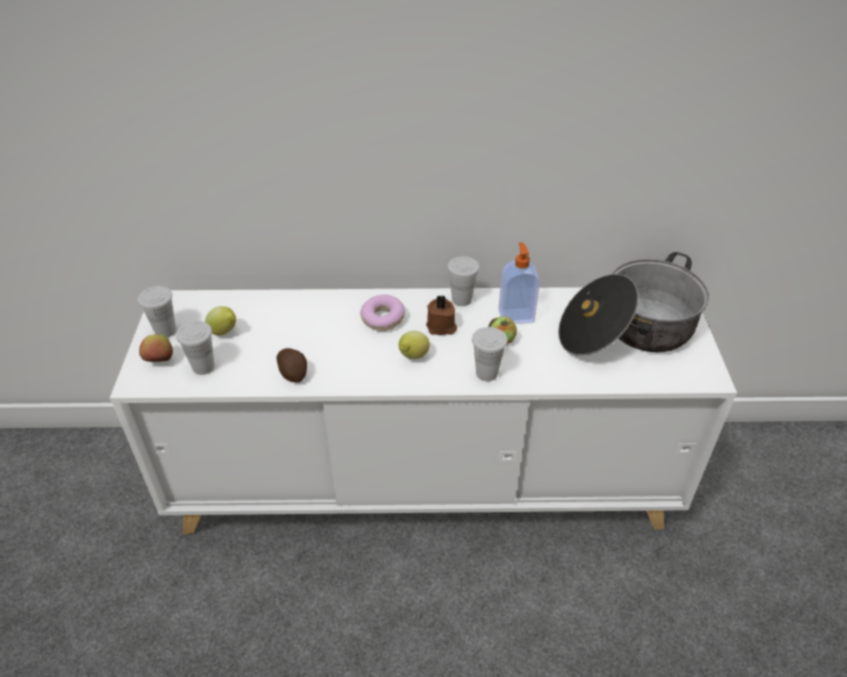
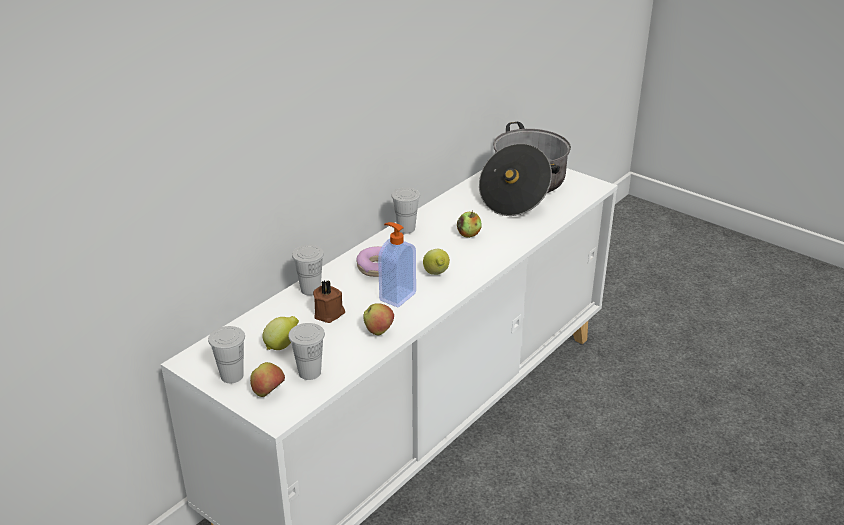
camera: 50 degrees left, 10 degrees down
(293, 372) = (379, 331): potato -> apple
(441, 327) = (422, 249): brown candle -> brown candle (329, 314)
(486, 373) = (492, 254): white cup -> white cup (310, 289)
(515, 315) = (452, 217): soap dispenser -> soap dispenser (396, 296)

